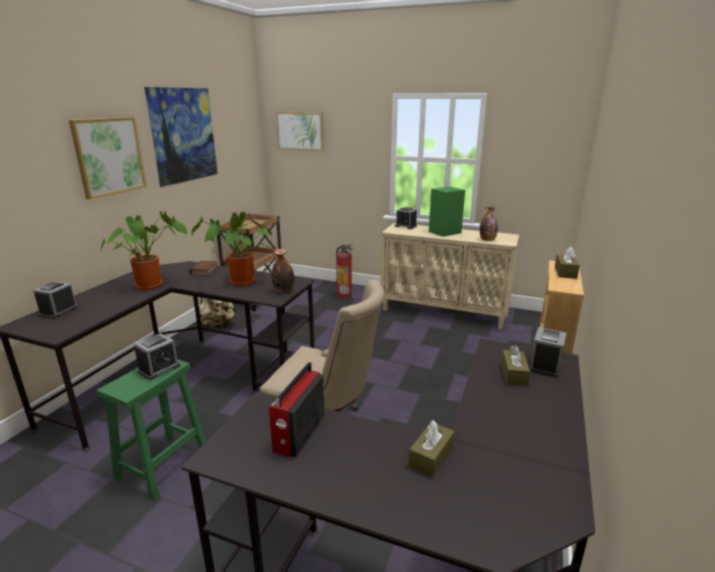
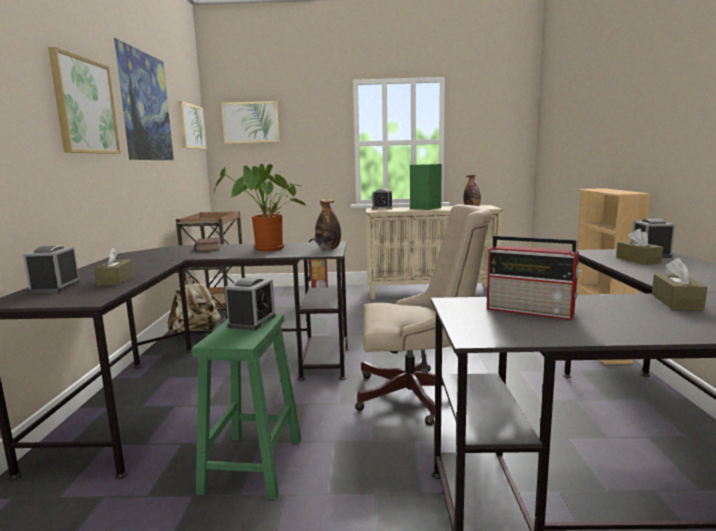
camera: 20 degrees left, 10 degrees down
(152, 284) = (157, 260): potted plant -> none
(244, 137) = (191, 126): none -> picture
(298, 434) = (532, 311): radio -> radio turned 60 degrees counterclockwise
(565, 272) = (608, 190): brown tissue box -> brown tissue box (115, 280)

